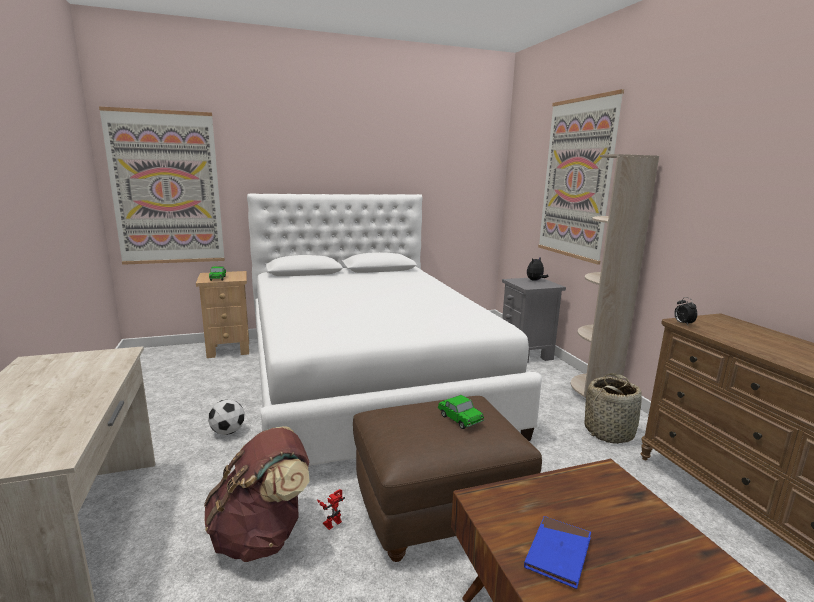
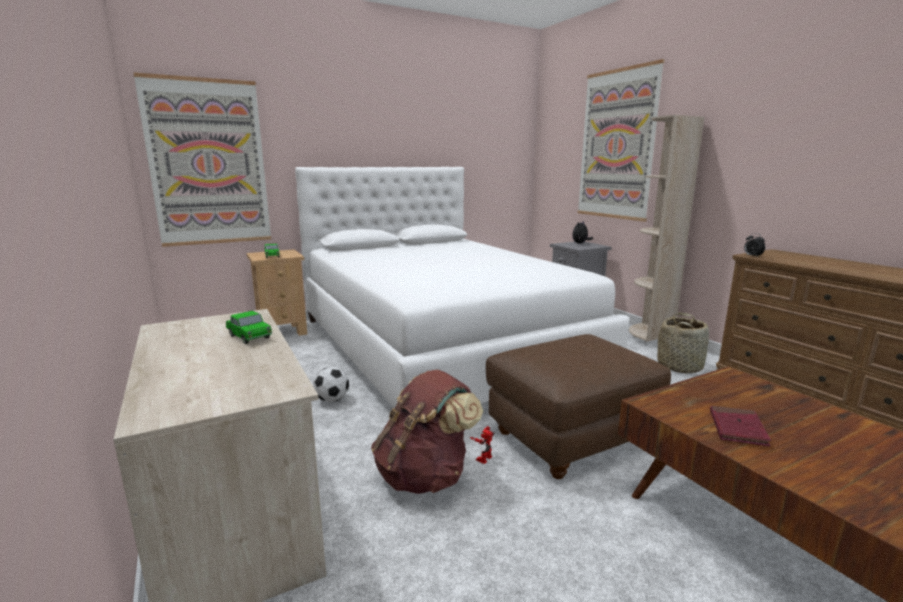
camera: 10 degrees left, 0 degrees up
(460, 419) = (592, 349): toy car -> toy car (249, 337)
(558, 553) = (737, 428): blue book -> red book

